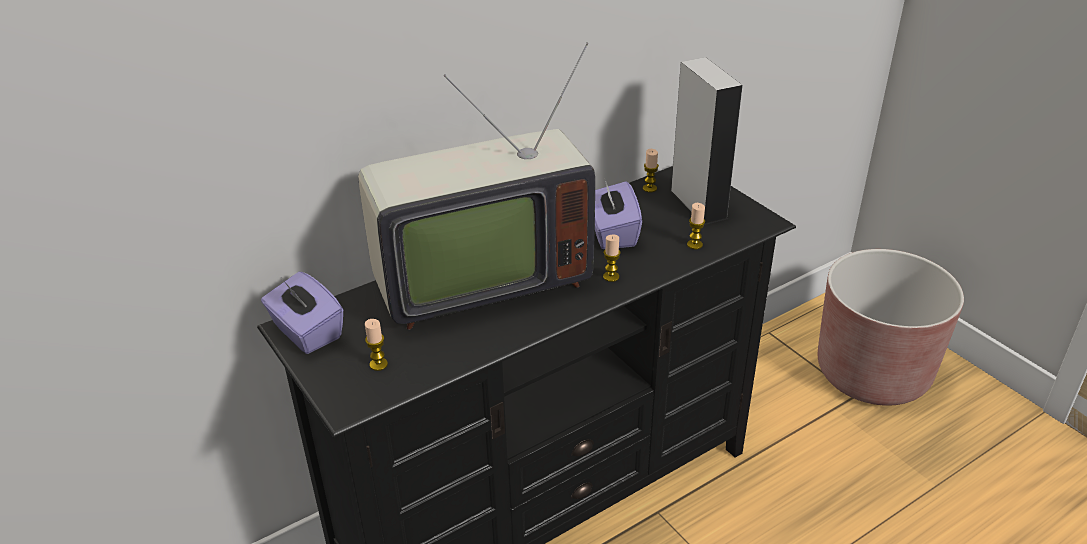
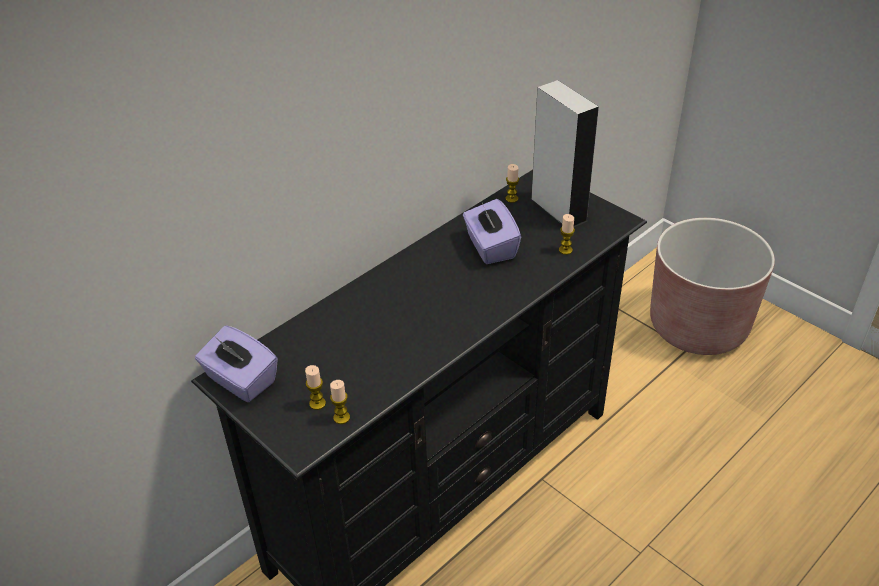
camera: 10 degrees left, 5 degrees up
(476, 280) = (382, 309): television -> none
(611, 277) = (501, 290): candle -> candle (341, 417)

